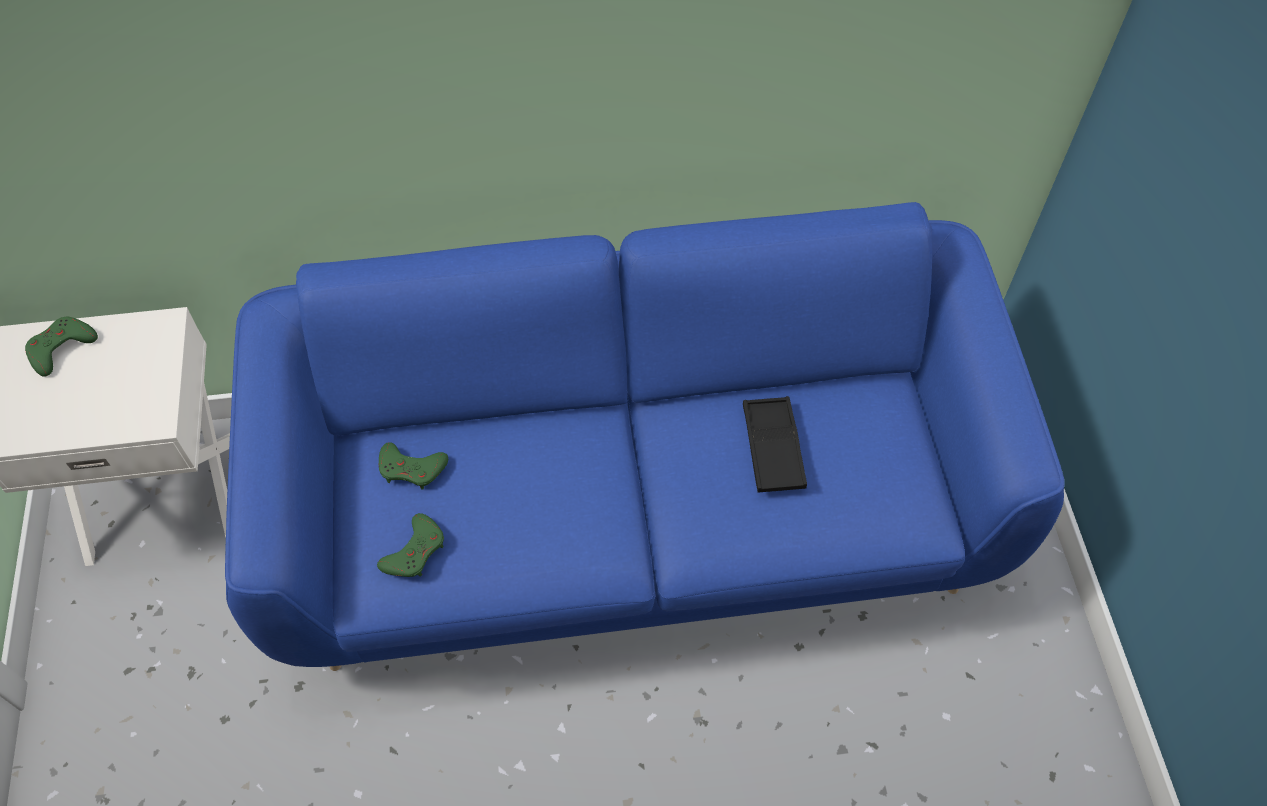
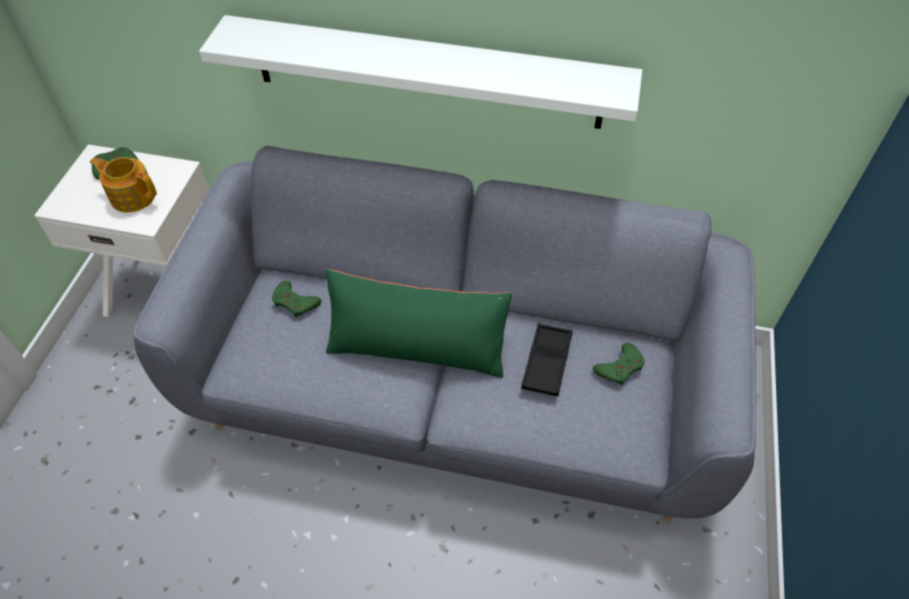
camera: 20 degrees right, 5 degrees down
(112, 386) = (132, 196): none -> teapot
(415, 551) = (272, 355): green game controller -> green game controller (620, 367)
(520, 113) = (426, 73): none -> white shelf
(601, 479) = (417, 347): none -> green pillow
(633, 515) = (454, 392): blue sofa -> grey sofa

